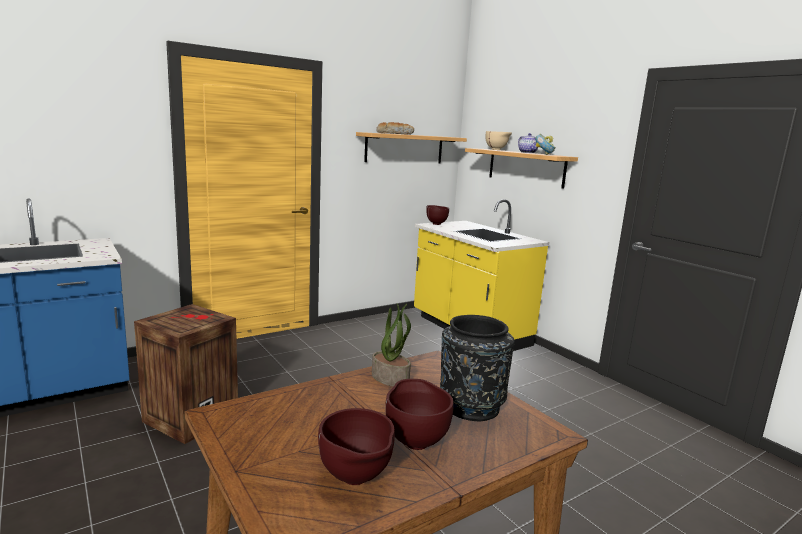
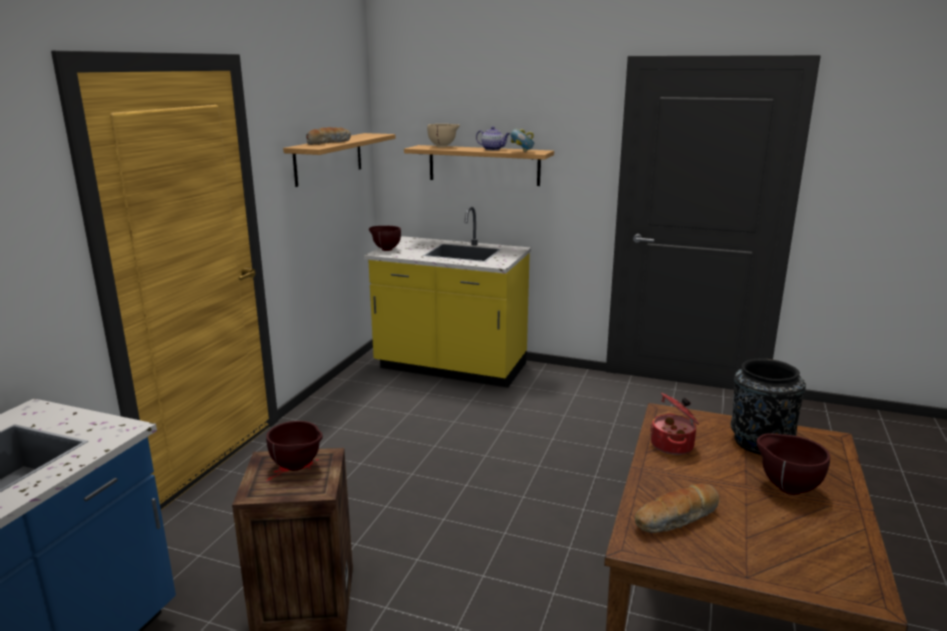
camera: 35 degrees left, 5 degrees up
(280, 416) = (677, 519): none -> bread
(356, 479) = (814, 535): brown bowl -> brown bowl (298, 467)
(391, 378) = (673, 445): potted plant -> cooking pot

